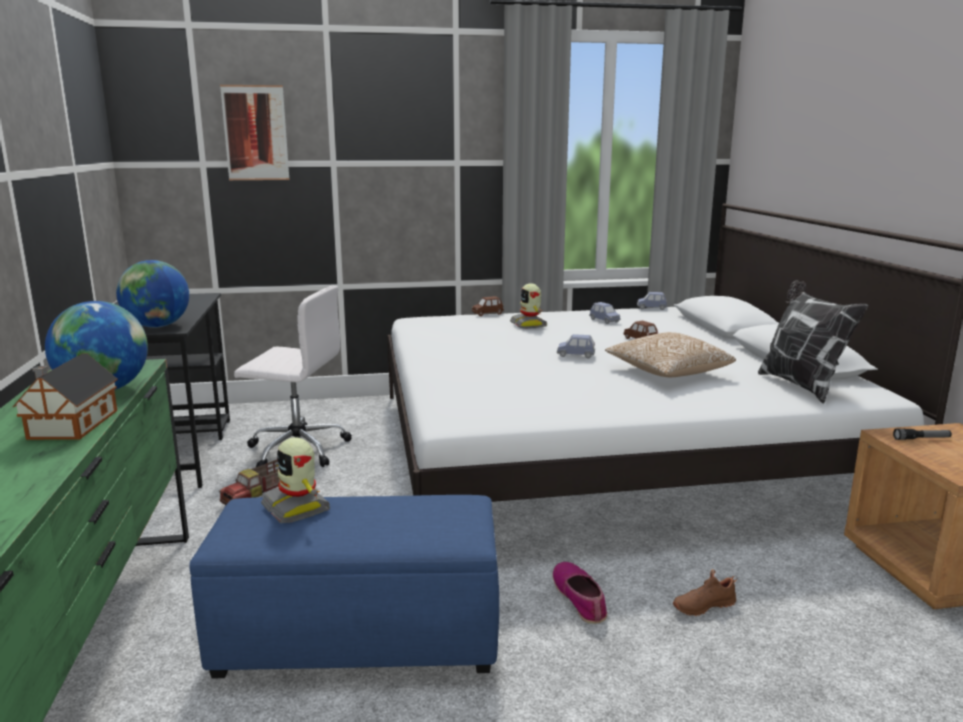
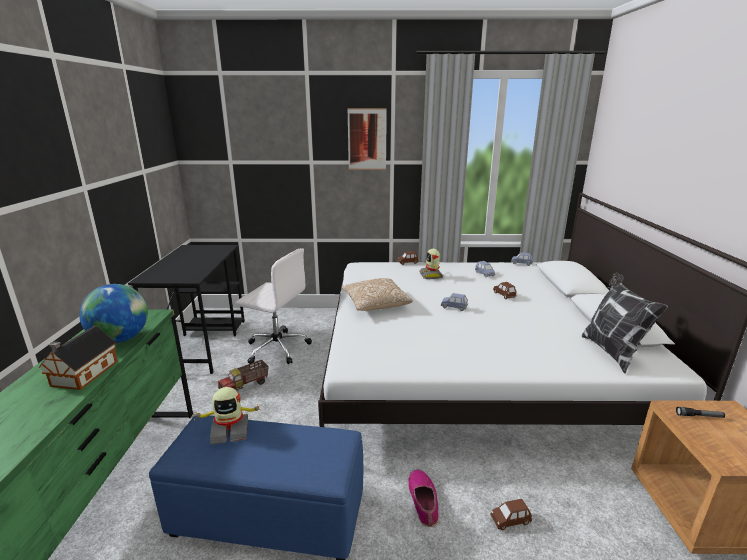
camera: 10 degrees right, 5 degrees up
(157, 326) = (185, 276): globe -> none
(255, 133) = (262, 142): picture -> picture (367, 139)
(297, 508) = (230, 430): toy robot -> toy robot turned 75 degrees counterclockwise
(667, 373) = (514, 330): pillow -> pillow (375, 304)
(703, 605) = (510, 520): brown shoe -> brown toy car

